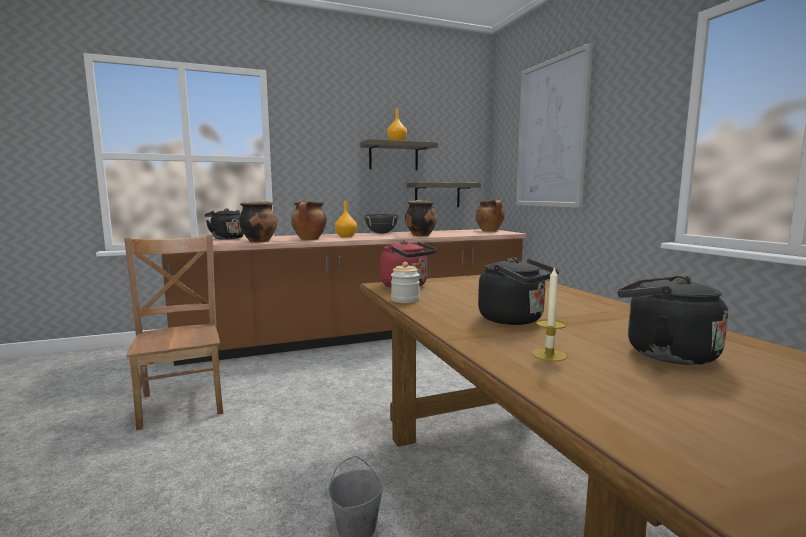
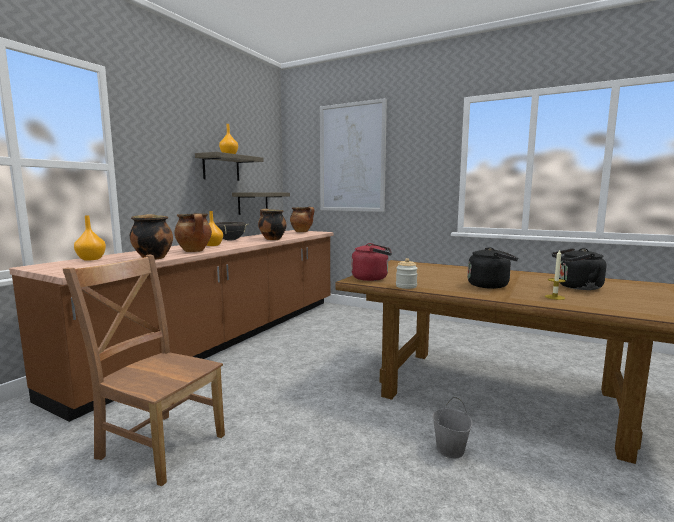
camera: 40 degrees left, 0 degrees up
(226, 238) = (91, 259): black kettle -> orange vase

